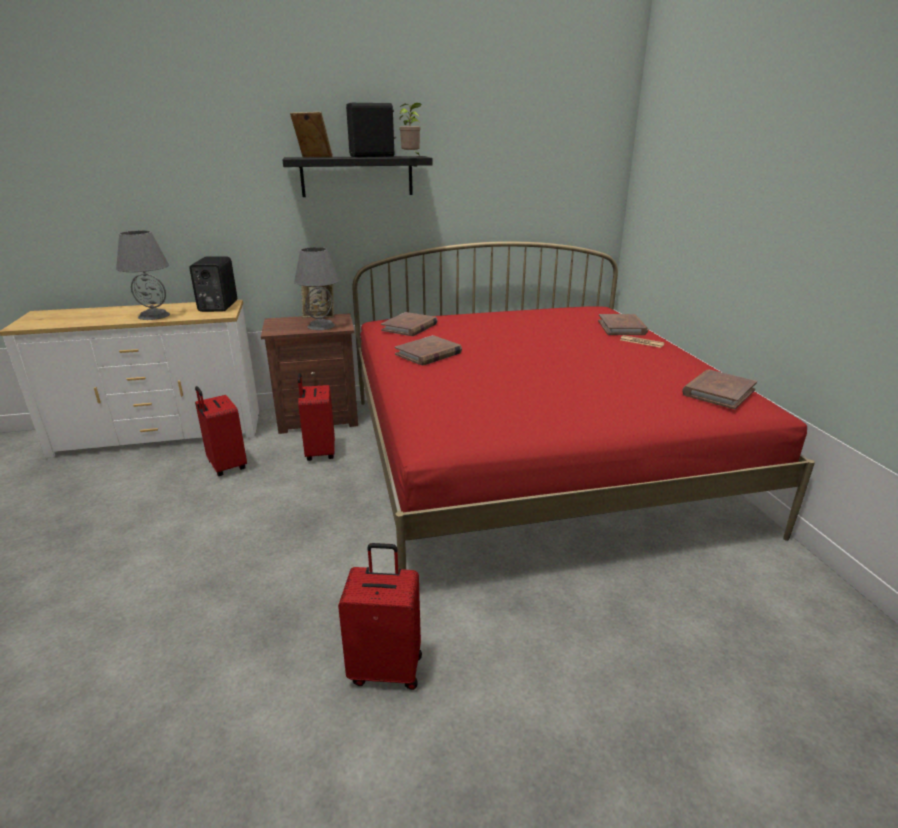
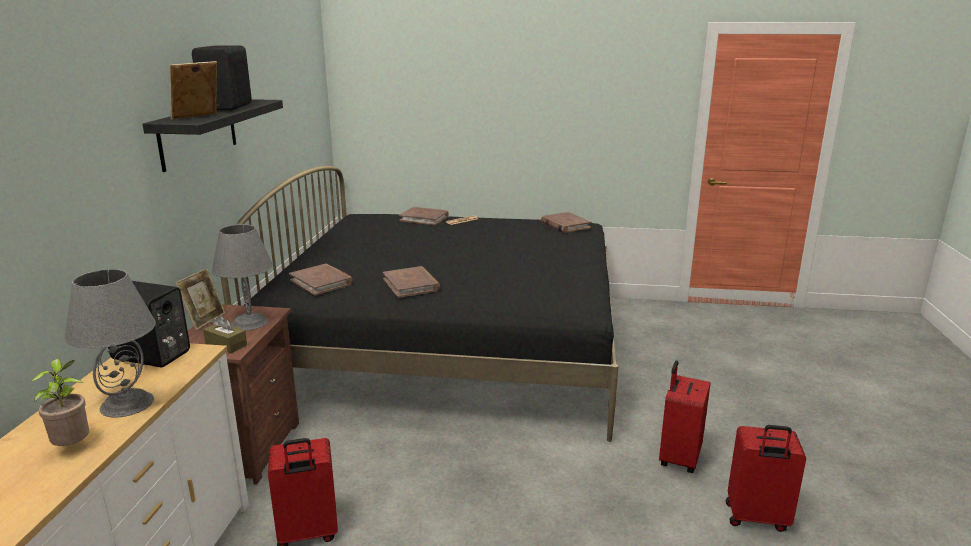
camera: 70 degrees left, 5 degrees down
(282, 328) = (226, 344): none -> brown tissue box
(319, 452) = (338, 457): red suitcase -> red suitcase (756, 518)
(411, 157) = (266, 102): potted plant -> potted plant (73, 447)
(532, 458) = (450, 346): red bed -> black bed

